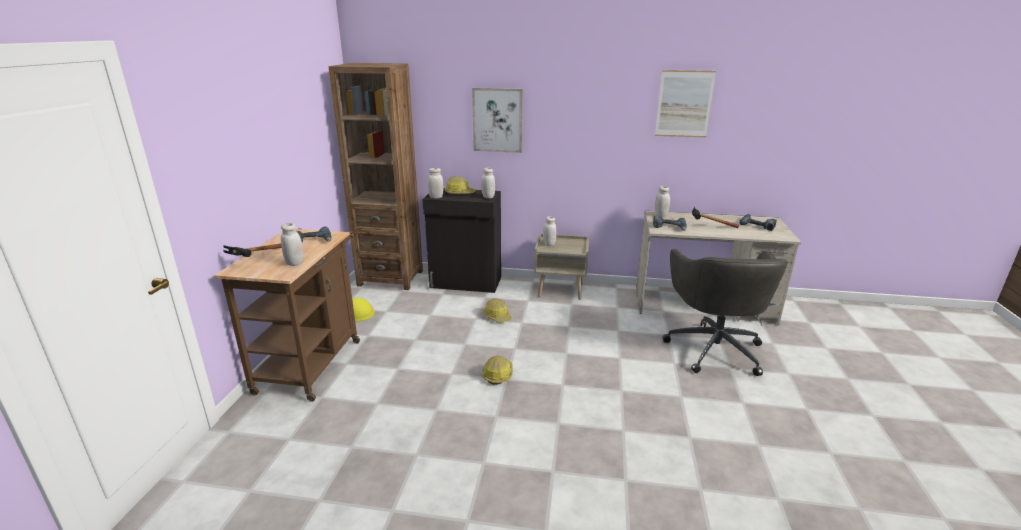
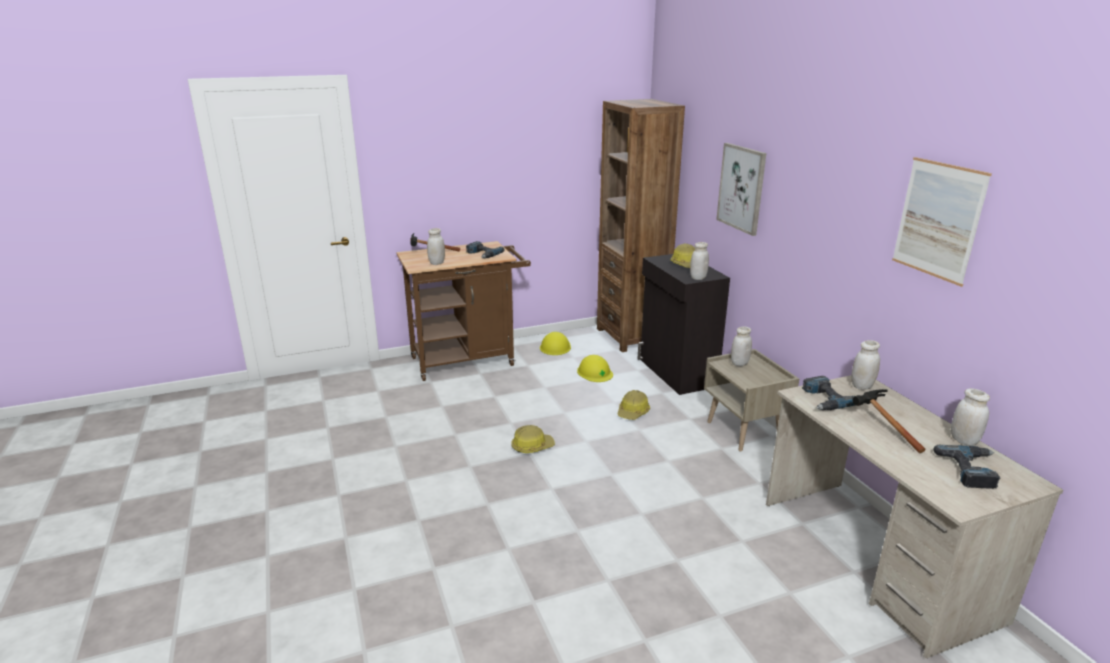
camera: 60 degrees right, 0 degrees up
(423, 311) = (595, 372): none -> yellow hard hat
(436, 197) = (657, 260): white jar -> white jar (964, 440)
(714, 348) = (756, 591): grey office chair -> none

